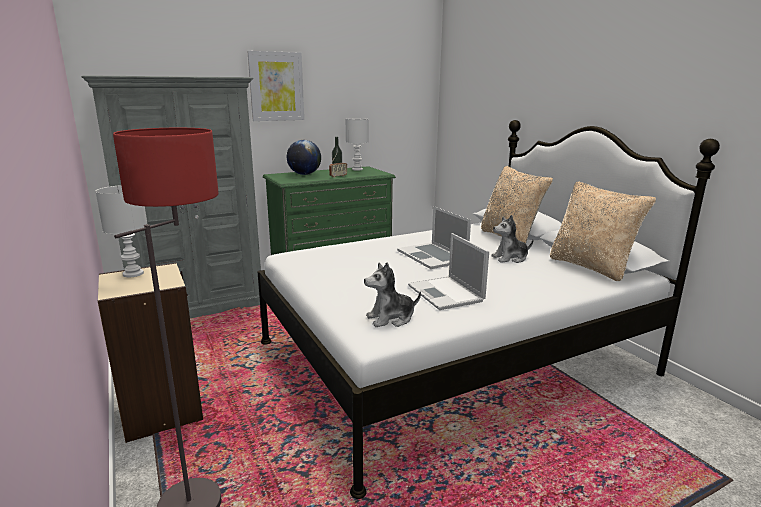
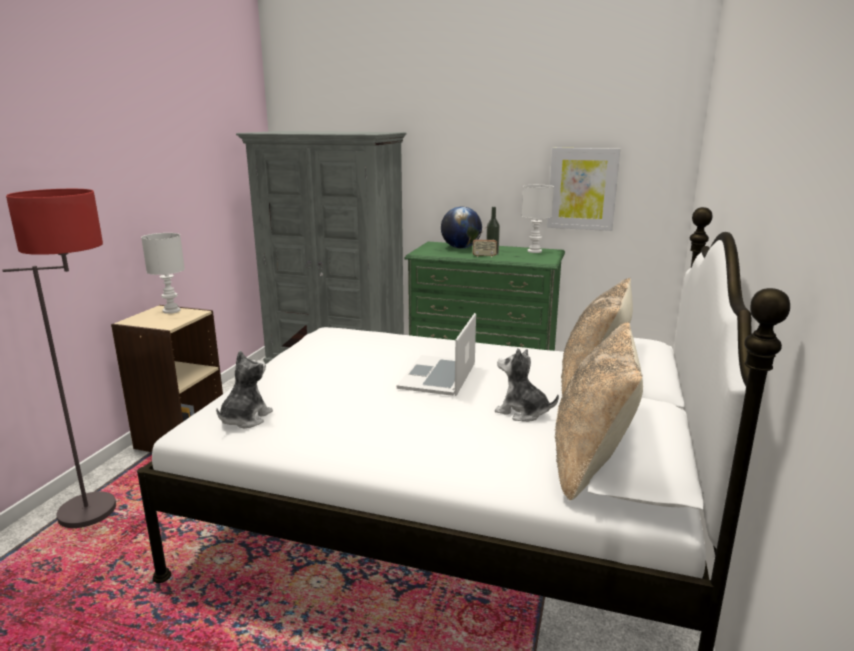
camera: 45 degrees right, 0 degrees up
(276, 86) = (452, 142): picture -> picture (582, 189)
(391, 318) = (245, 418): plush toy -> plush toy turned 90 degrees clockwise
(446, 294) = (343, 419): laptop -> none

